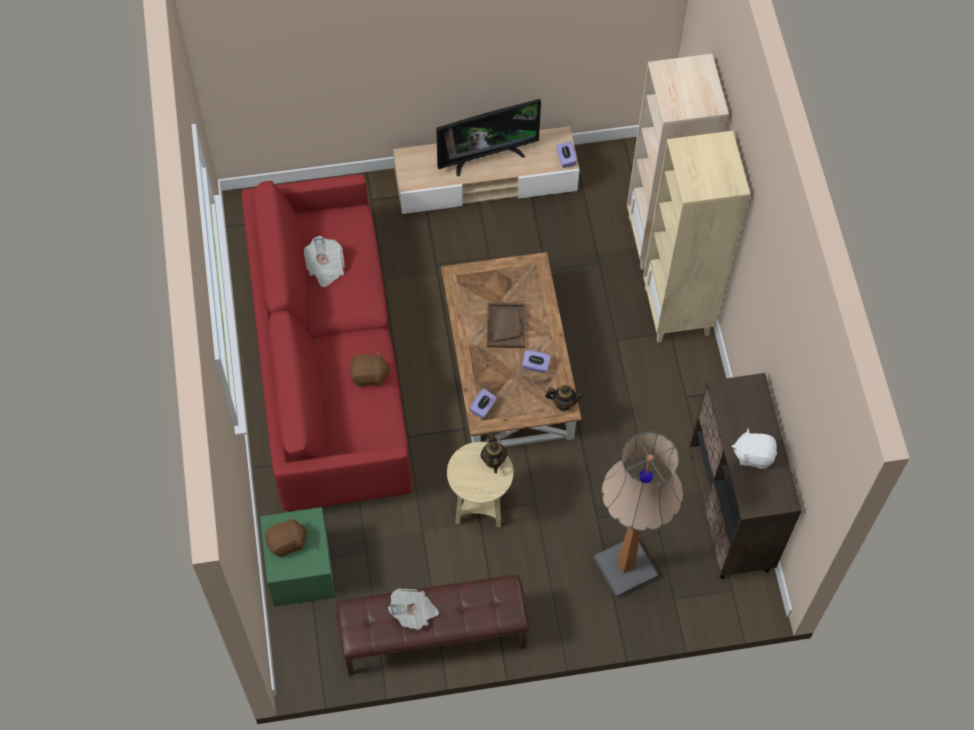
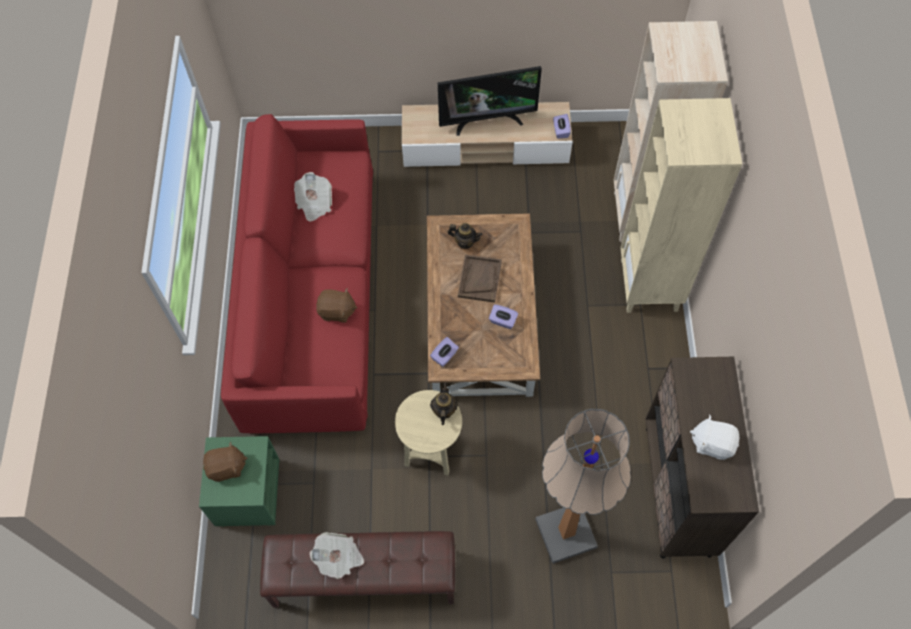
camera: 10 degrees right, 0 degrees up
(563, 403) = (524, 361): teapot -> teapot (465, 242)

